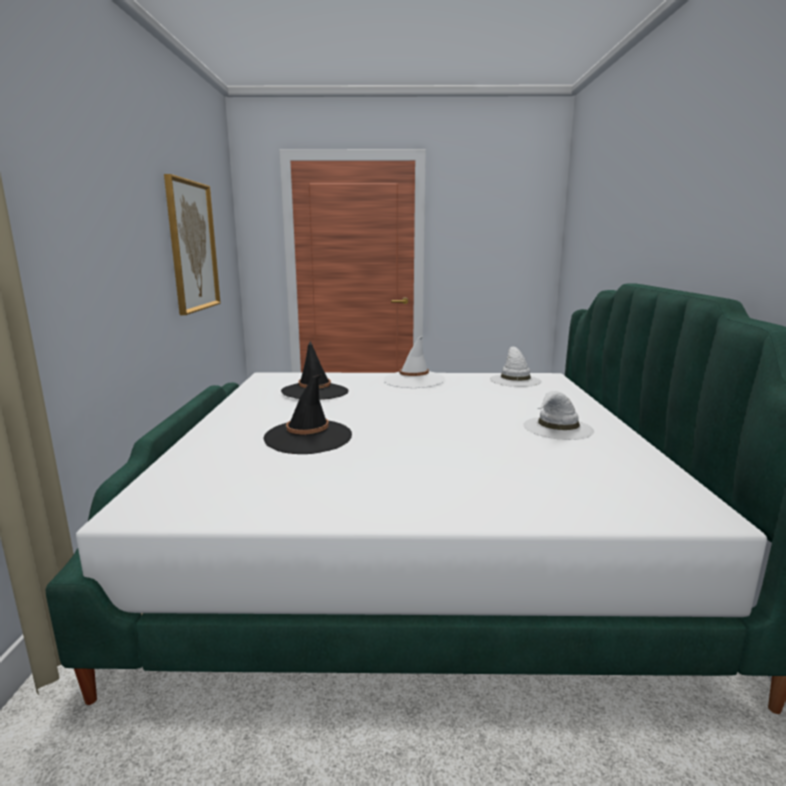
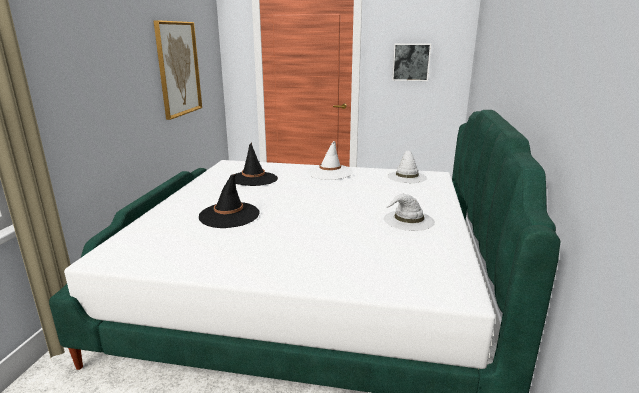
camera: 10 degrees right, 5 degrees up
(488, 243) = (411, 62): none -> picture

